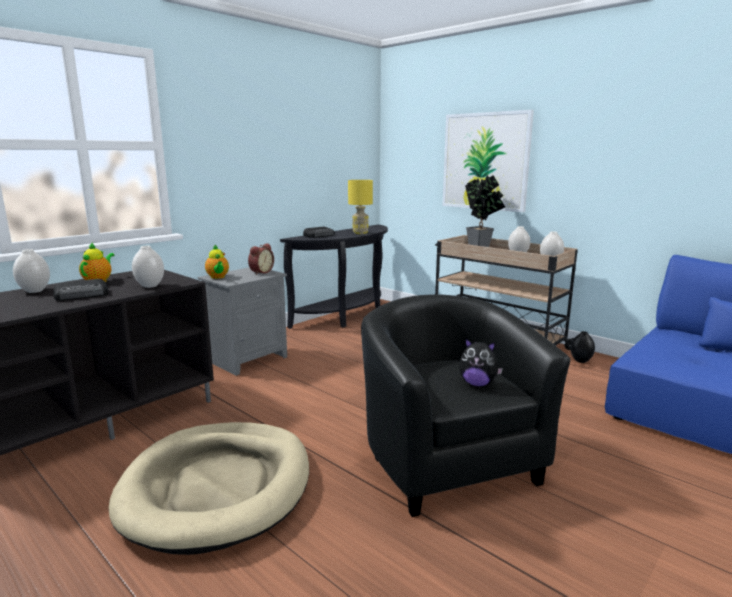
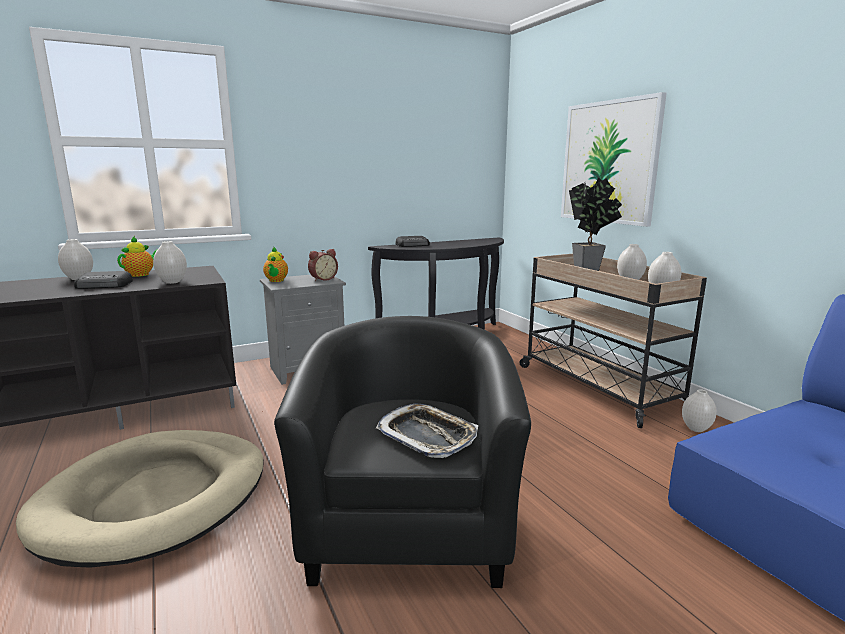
camera: 20 degrees right, 0 degrees up
(360, 233) = (461, 245): yellow table lamp -> none
(477, 384) = (427, 436): plush toy -> tray
(580, 361) = (695, 429): black vase -> white vase

